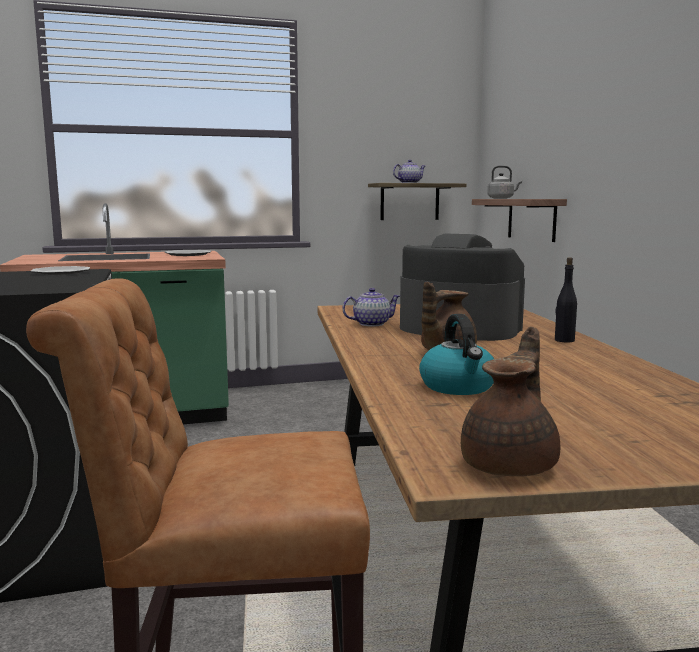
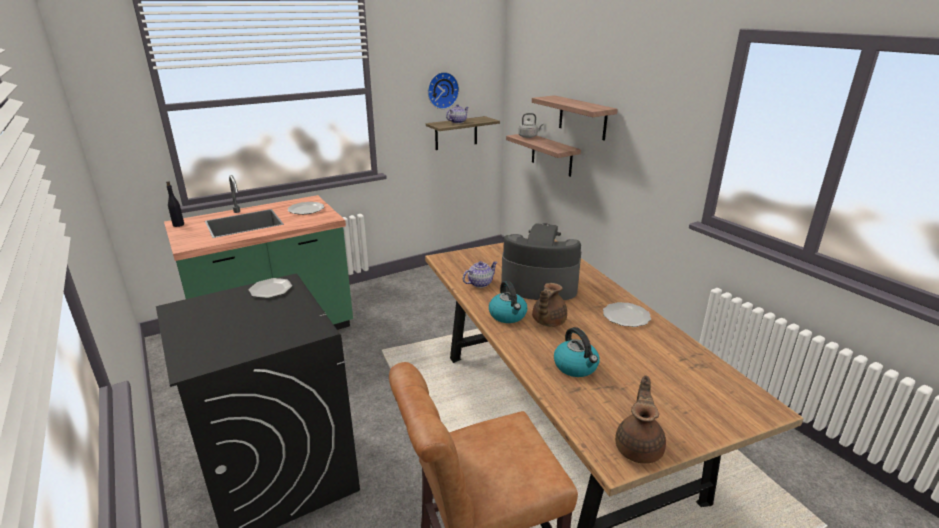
camera: 15 degrees left, 15 degrees up
(388, 345) = (508, 315): none -> kettle
(392, 144) = (442, 90): none -> wall clock
(564, 340) = (608, 294): black bottle -> black bottle (178, 225)
(568, 154) = (582, 117): none -> shelf
(582, 357) = (626, 317): none -> plate

